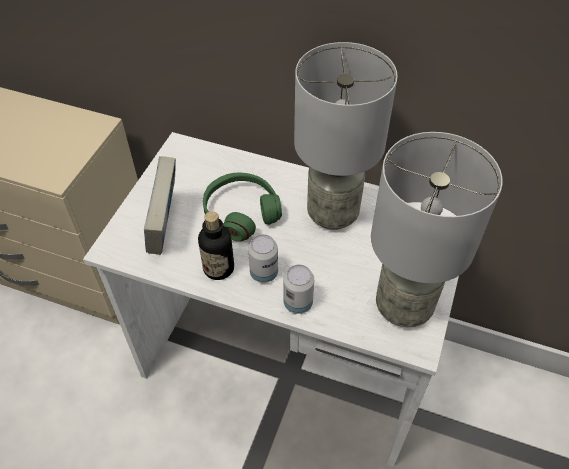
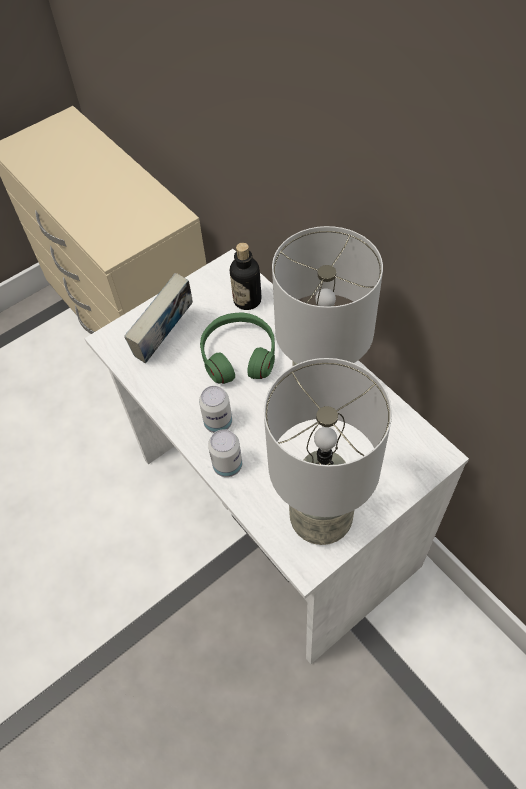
camera: 35 degrees right, 5 degrees up
(218, 268) = (183, 399): bottle -> bottle (247, 300)

